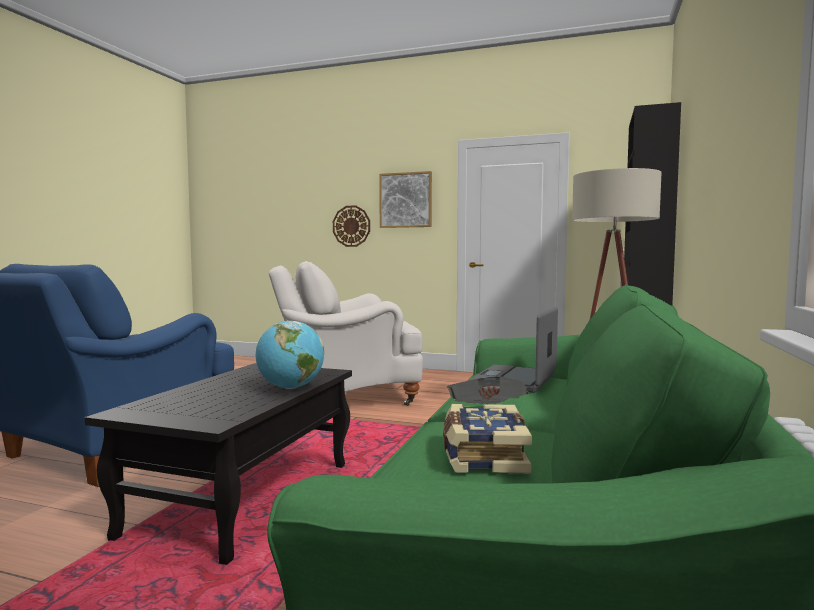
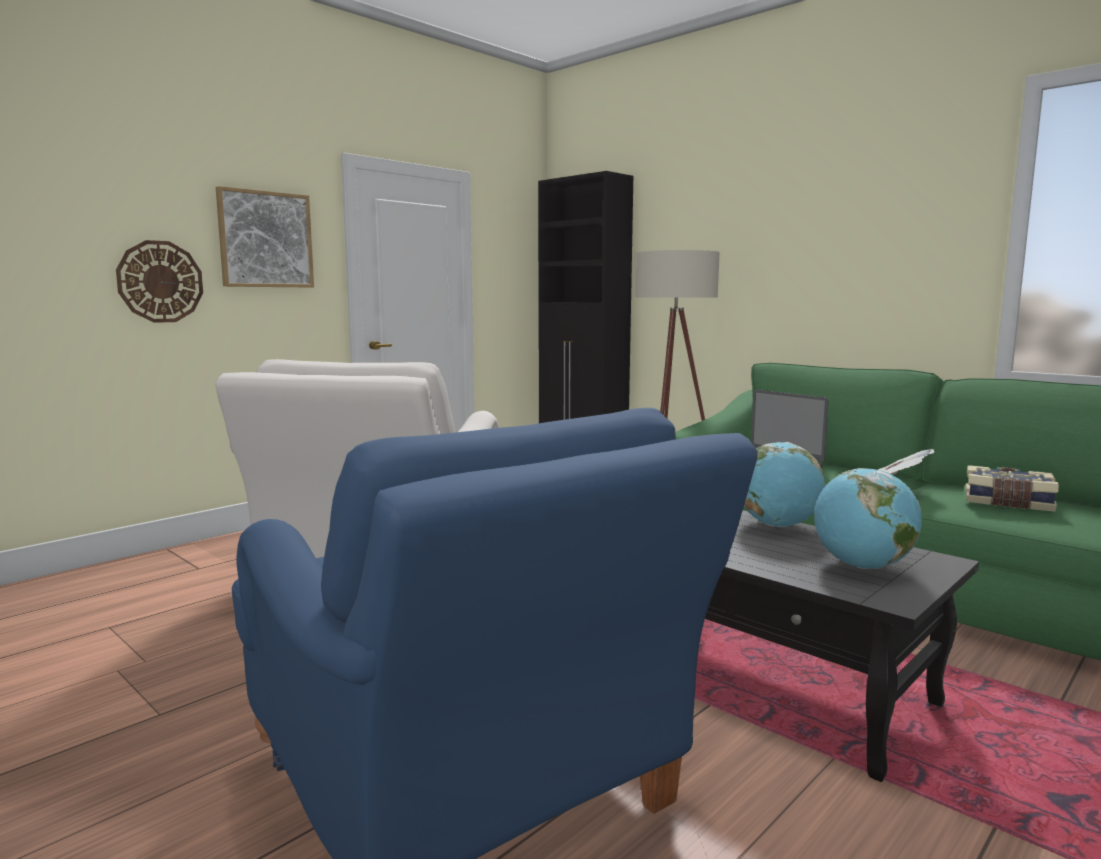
camera: 65 degrees left, 5 degrees up
(194, 406) = (862, 566): none -> globe

